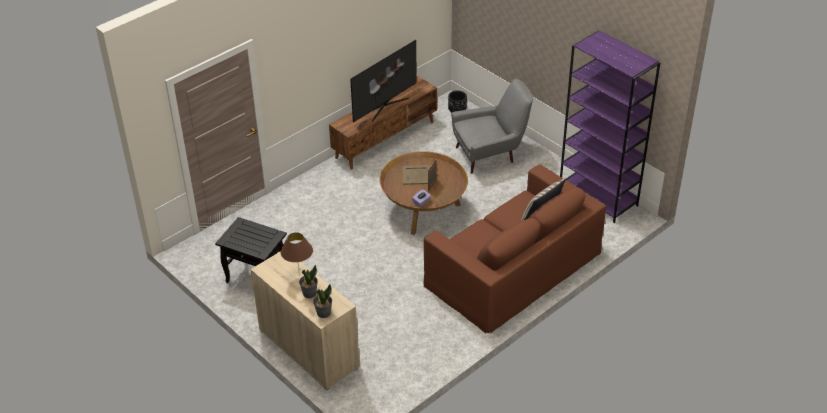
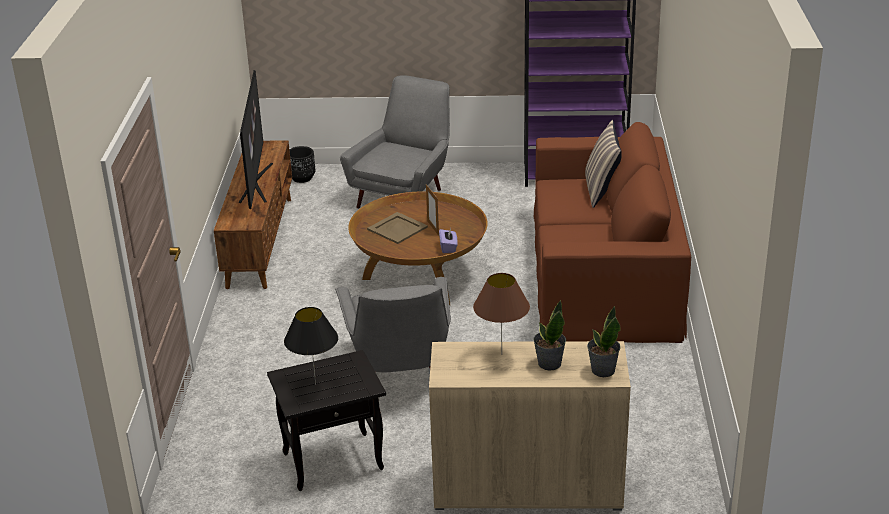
camera: 45 degrees left, 10 degrees down
(245, 236) = (315, 384): none -> black table lamp
(343, 253) = (400, 369): none -> grey armchair

